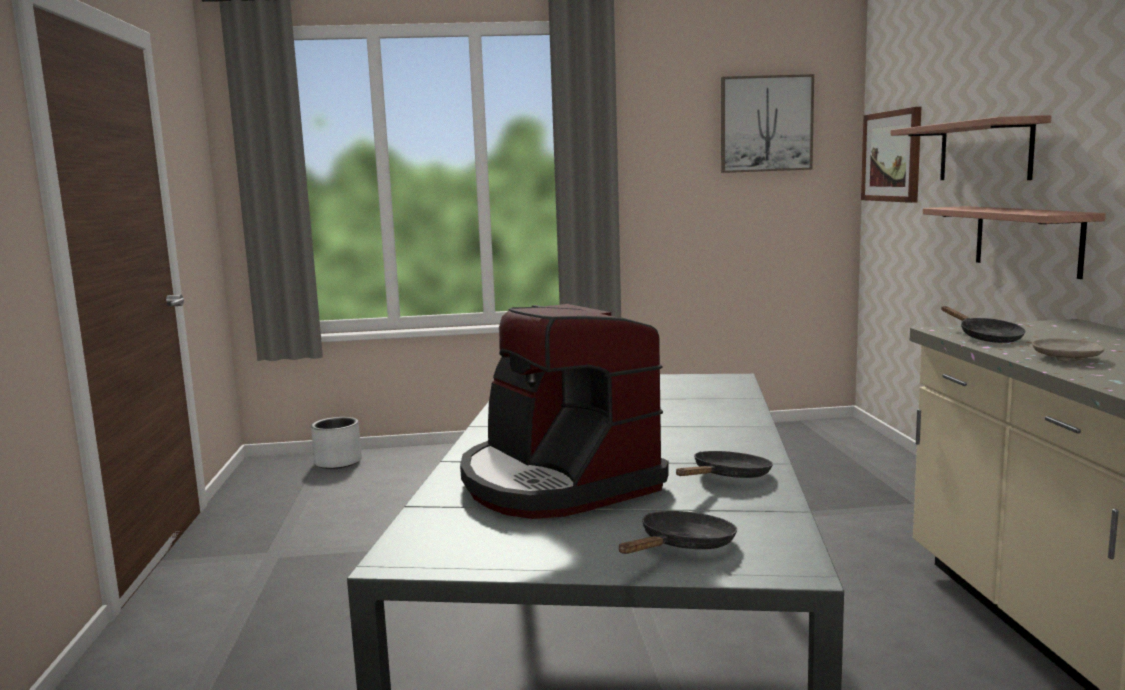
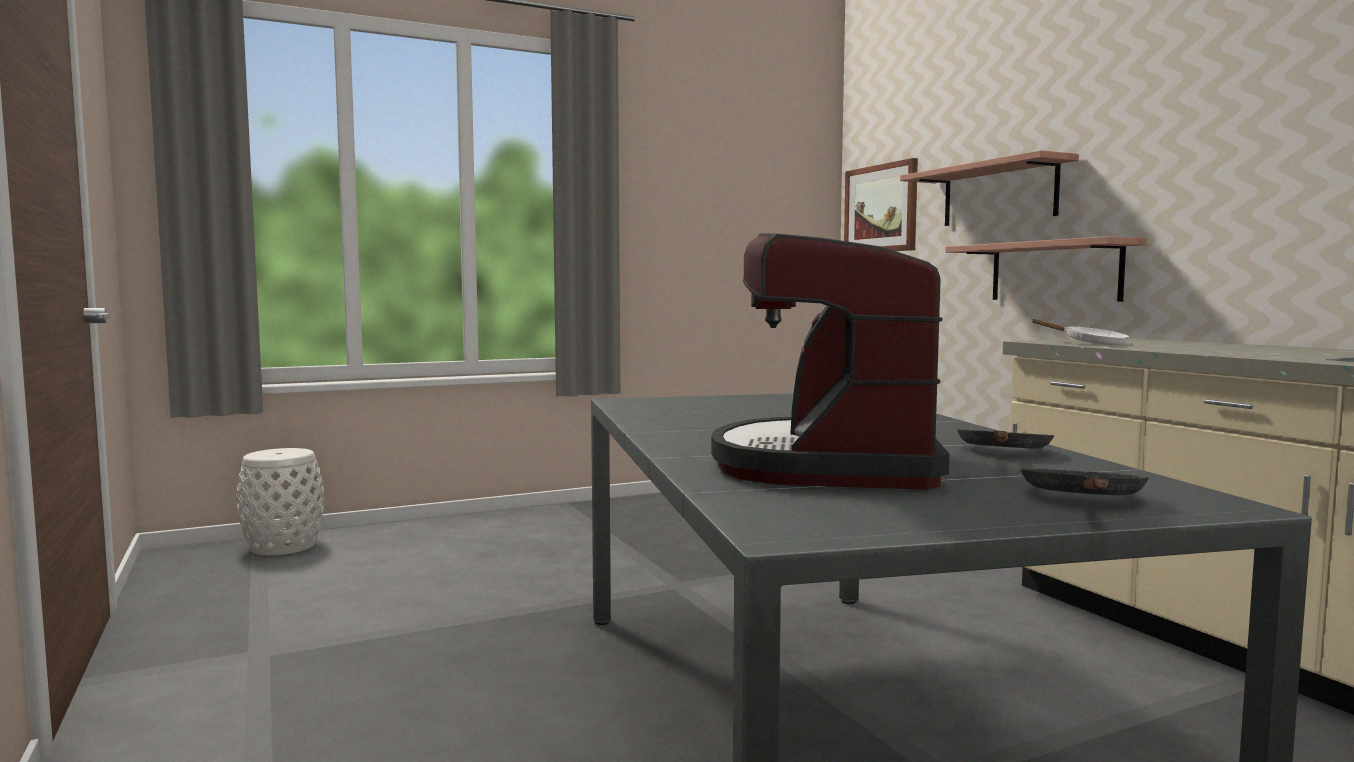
camera: 20 degrees left, 5 degrees down
(338, 462) = (283, 547): grey planter -> white stool
(556, 482) = (829, 465): coffee machine -> coffee machine turned 60 degrees clockwise
(766, 124) = (757, 172): picture -> none
(985, 337) = (1088, 343): black frying pan -> white frying pan
(1067, 358) = (1195, 350): beige plate -> none

